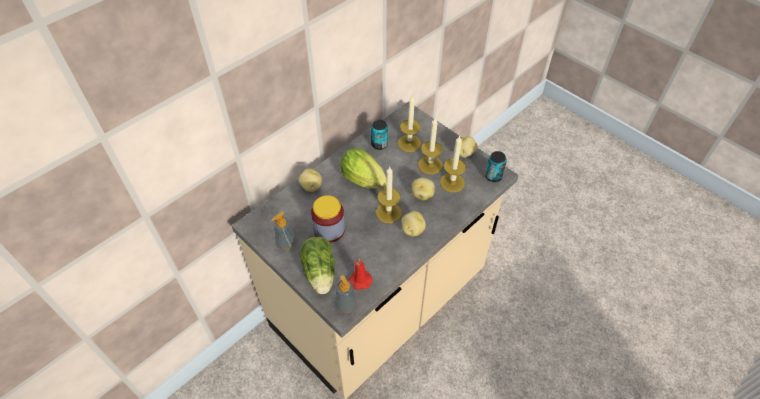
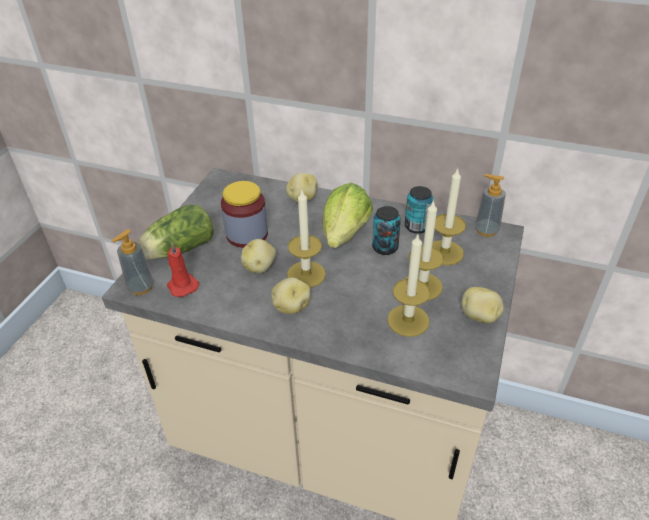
camera: 65 degrees right, 10 degrees down
(286, 243) = (208, 210): soap dispenser -> soap dispenser (486, 230)
(422, 194) = (361, 296): potato -> potato (260, 267)
(493, 176) = (461, 366): can -> can (385, 248)

